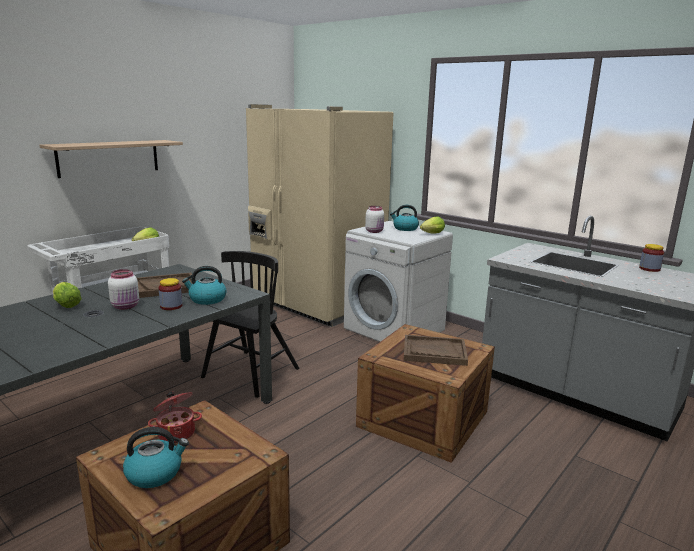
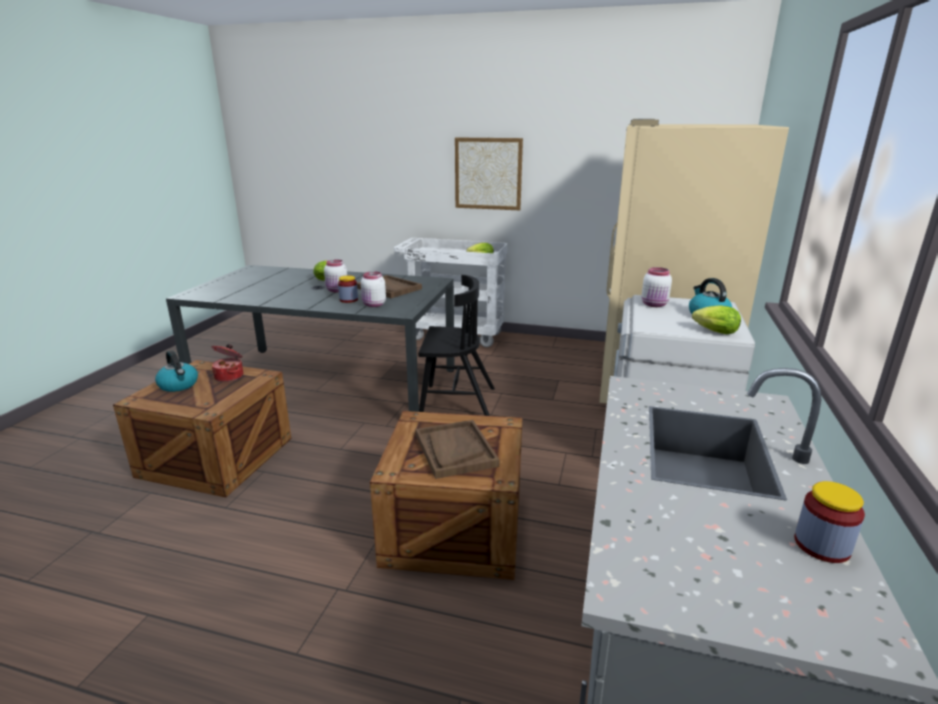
camera: 65 degrees right, 5 degrees up
(109, 158) = (488, 173): shelf -> picture
(207, 299) = (374, 305): kettle -> white jar

